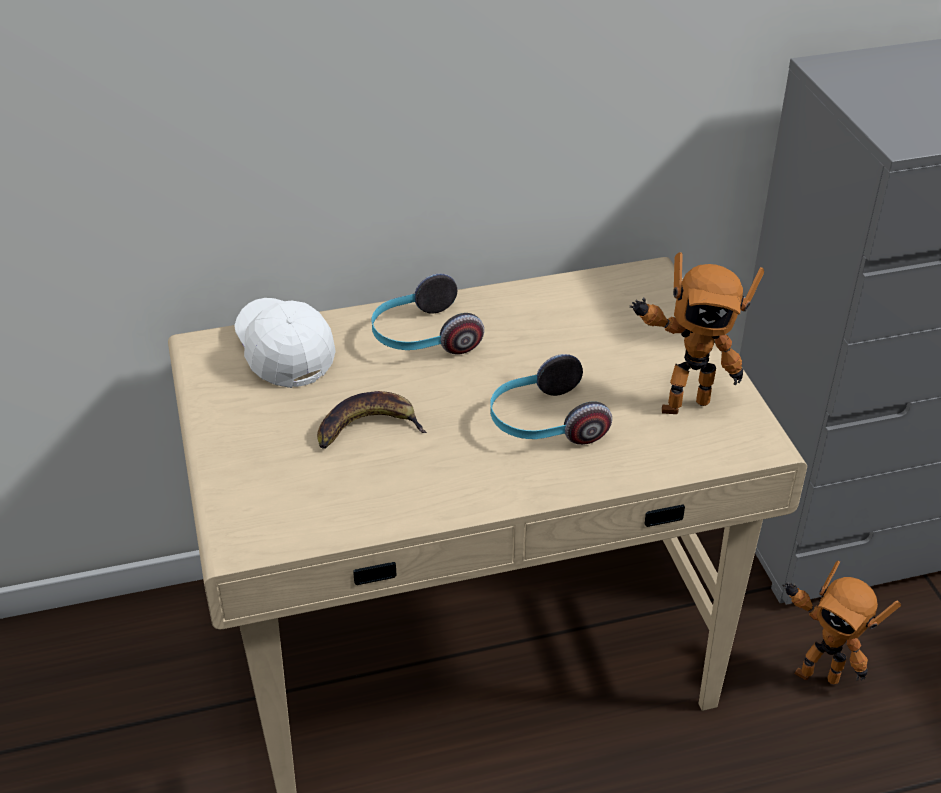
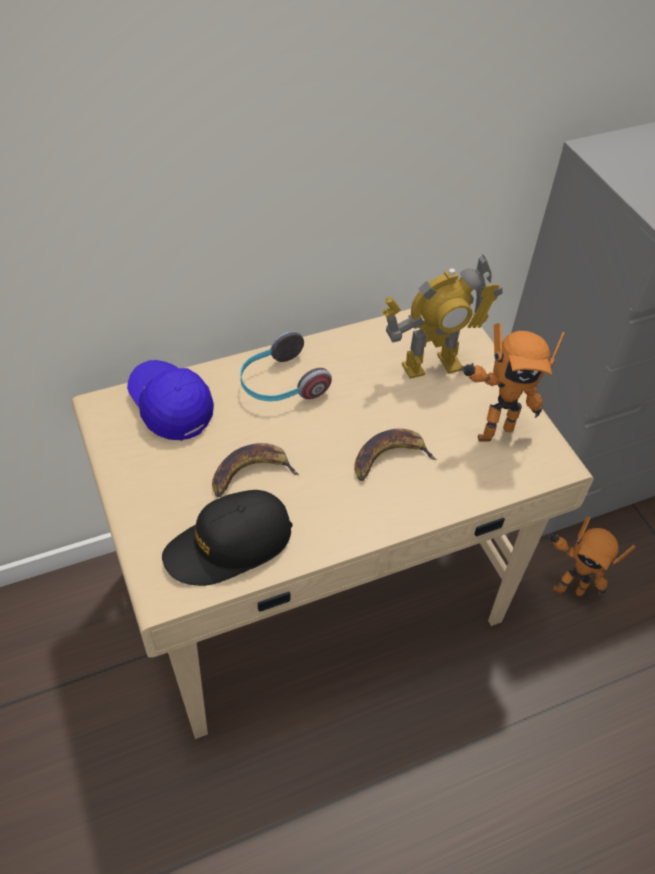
camera: 10 degrees left, 10 degrees up
(284, 352) = (170, 407): white cap -> blue cap
(326, 500) = (229, 545): none -> black cap
(544, 423) = (389, 458): headphones -> banana
(617, 328) = (431, 365): none -> toy robot

